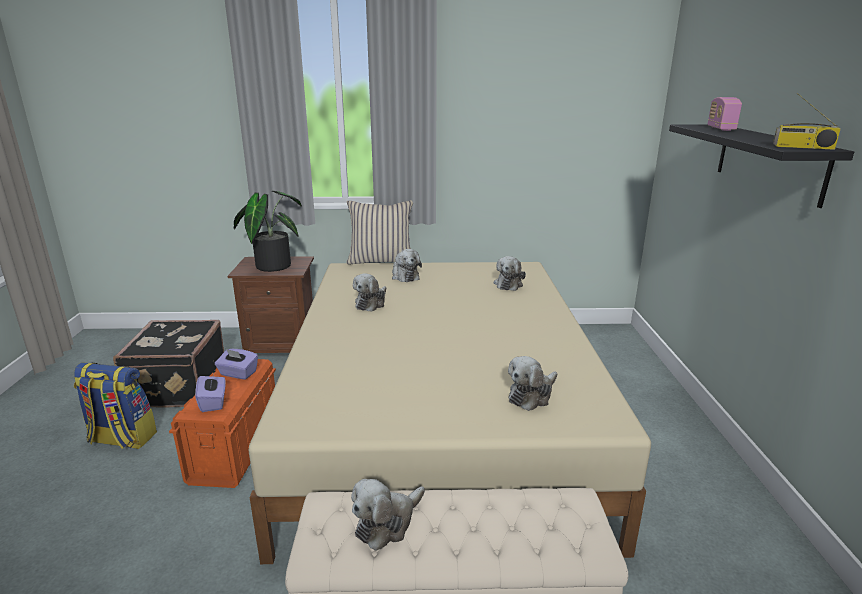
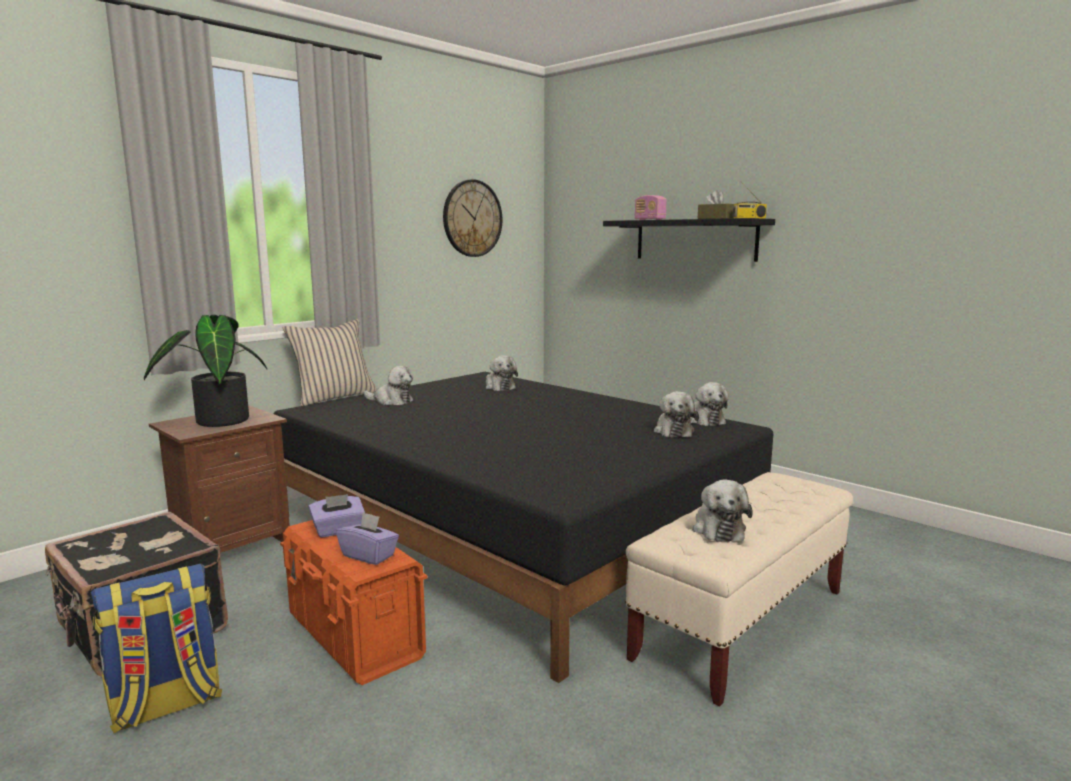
camera: 45 degrees left, 10 degrees down
(371, 303) = (413, 422): plush toy -> plush toy (703, 420)
(440, 416) = (511, 529): beige bed -> black bed
(559, 110) = (472, 218): none -> wall clock
(765, 141) = (715, 218): none -> brown tissue box

